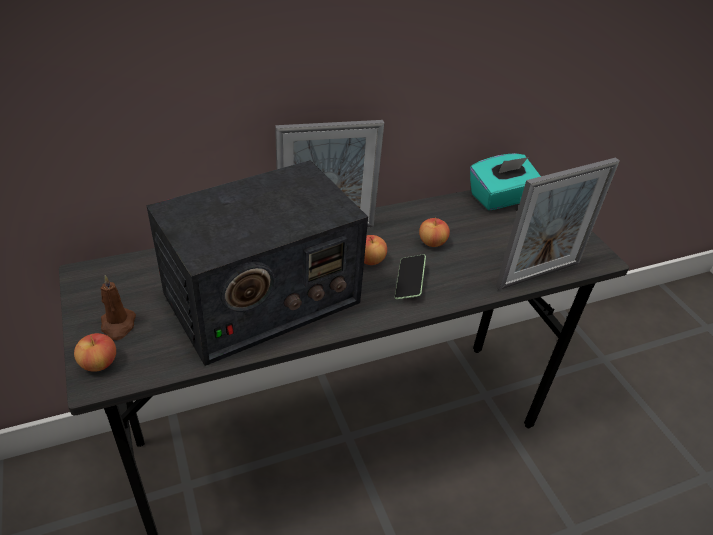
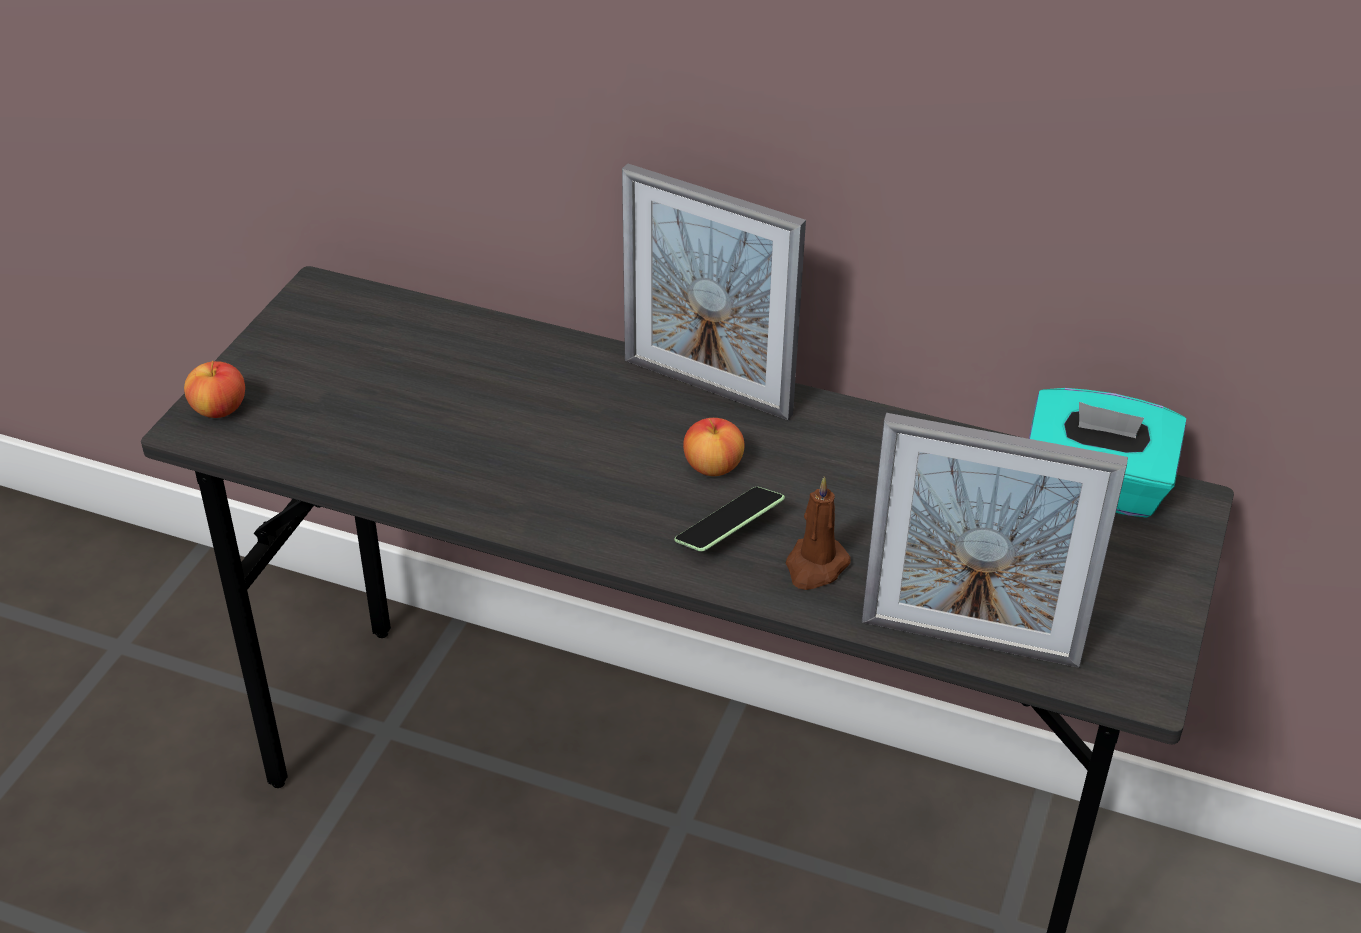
camera: 45 degrees right, 0 degrees up
(118, 325) = (287, 376): brown candle -> brown candle (815, 566)
(261, 299) = (490, 437): radio -> none
(432, 242) = (852, 493): apple -> none

